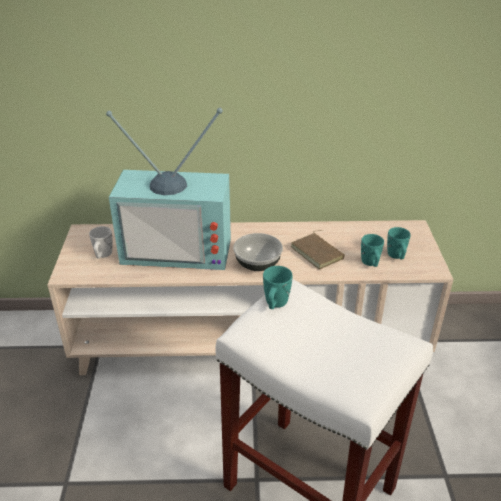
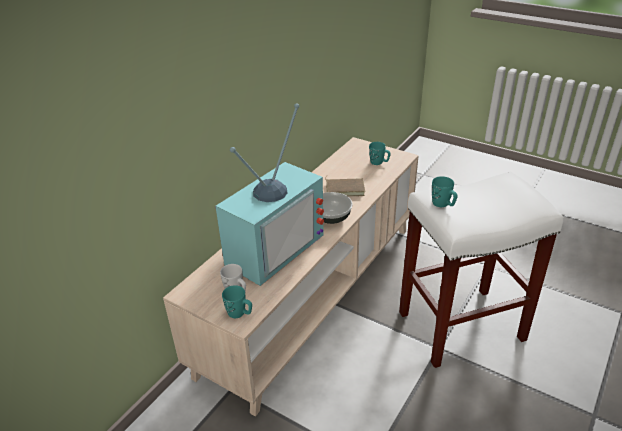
camera: 55 degrees left, 0 degrees up
(371, 263) = (377, 174): turquoise mug -> turquoise mug (239, 313)

